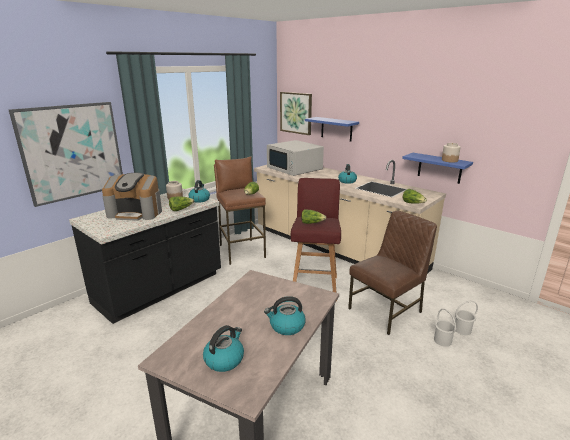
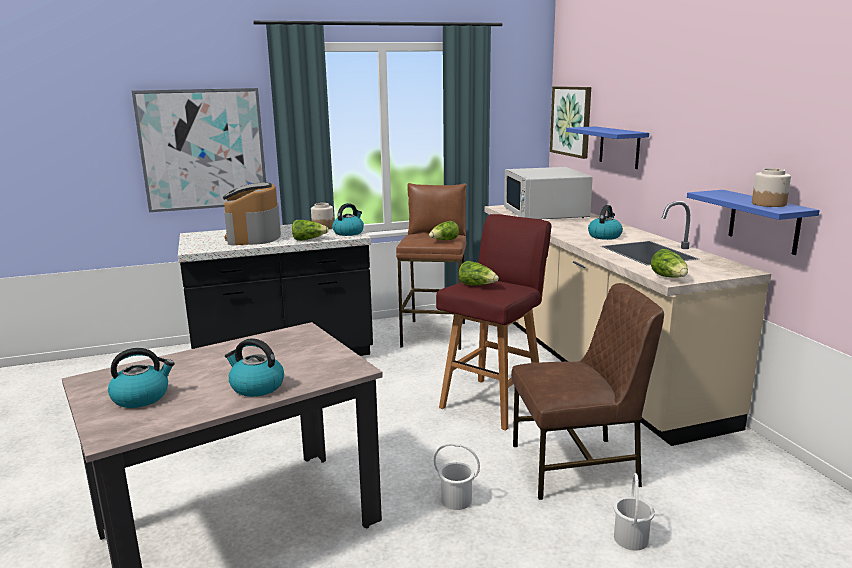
camera: 30 degrees right, 5 degrees down
(136, 213) = (253, 236): coffee machine -> coffee machine turned 45 degrees clockwise
(462, 329) = (693, 536): white bucket -> white bucket (456, 500)

